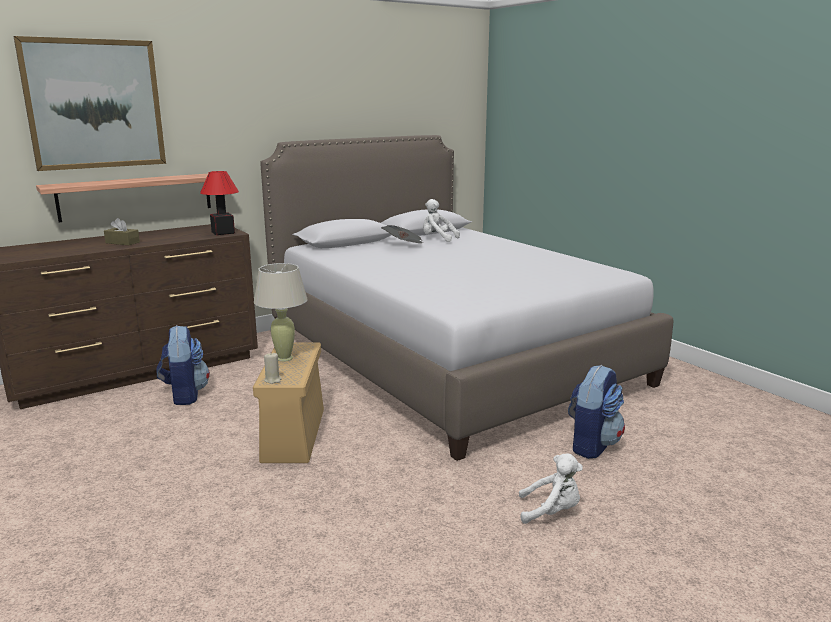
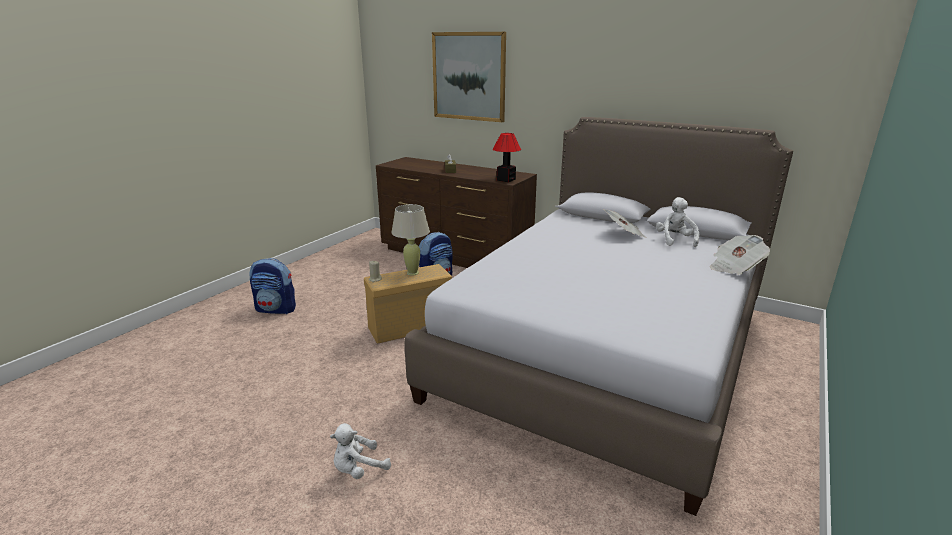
camera: 65 degrees right, 5 degrees up
(136, 196) = (485, 142): shelf -> none
(507, 239) = (735, 267): none -> newspaper
(551, 512) = (358, 469): white plush toy -> white plush toy turned 75 degrees clockwise
(592, 444) = (492, 476): backpack -> backpack (276, 309)

